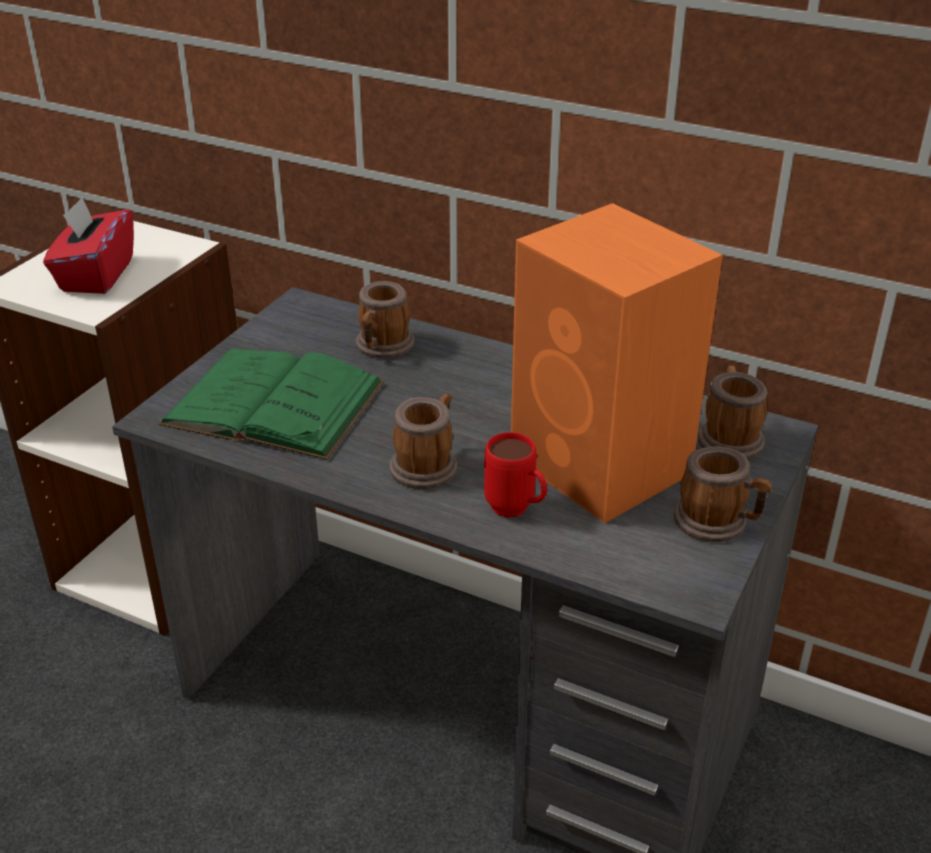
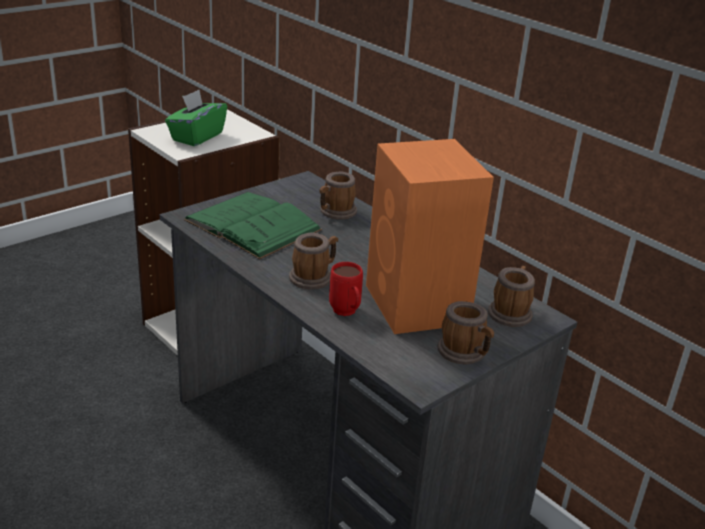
camera: 20 degrees right, 5 degrees down
(96, 275) = (196, 136): red tissue box -> green tissue box

